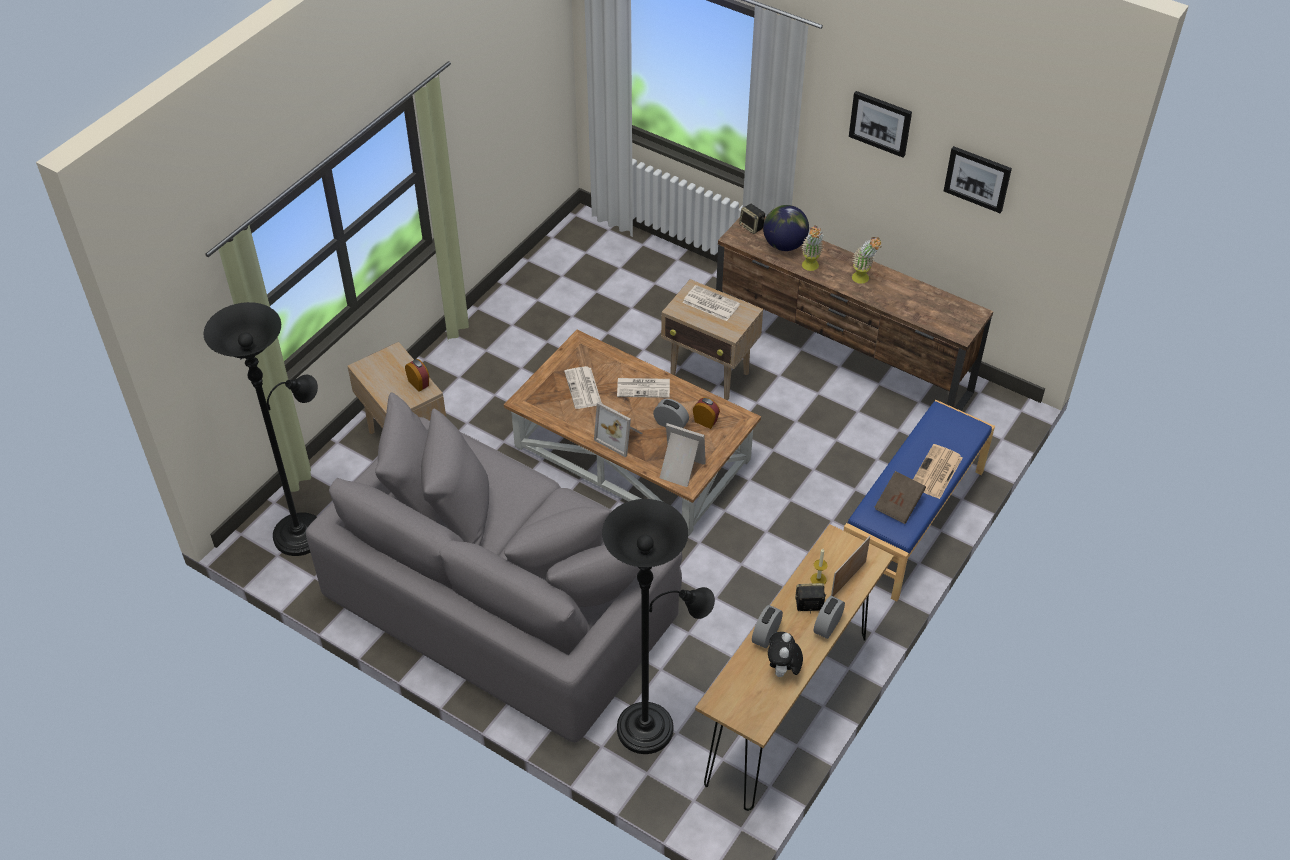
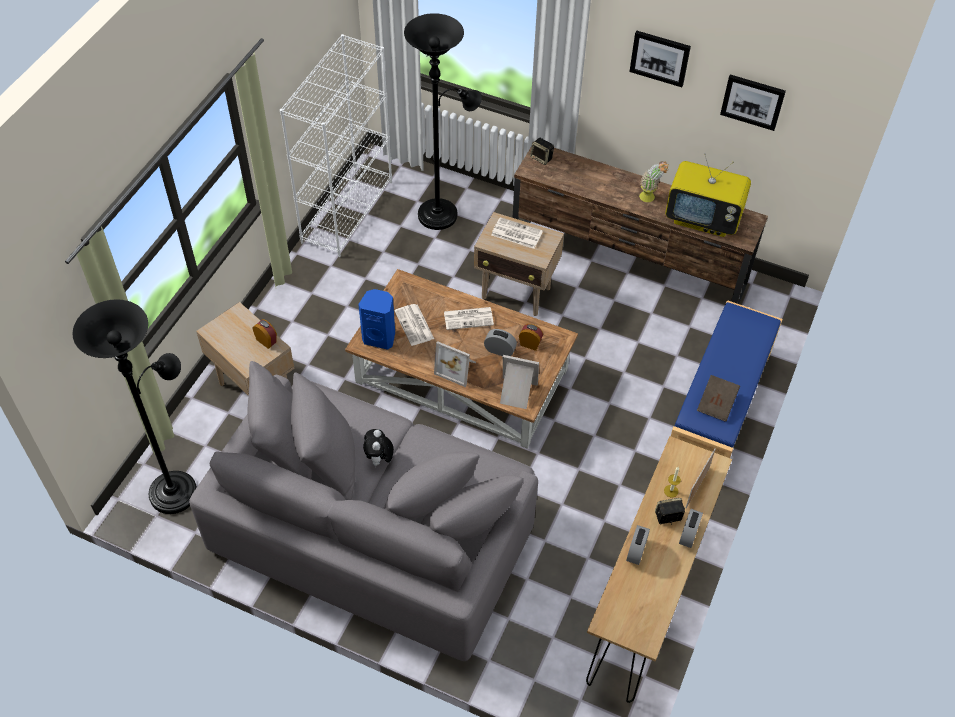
camera: 10 degrees left, 5 degrees up
(541, 270) = (347, 211): none -> white bookcase
(543, 397) = (380, 337): none -> blue speaker
(652, 726) = (530, 634): black floor lamp -> black floor lamp (442, 213)
(783, 670) = (658, 583): plush toy -> plush toy (379, 459)
(784, 245) = (574, 172): globe -> none
(810, 268) = (601, 192): potted plant -> none
(919, 307) = (703, 219): none -> television
(936, 473) = (742, 369): newspaper -> none

